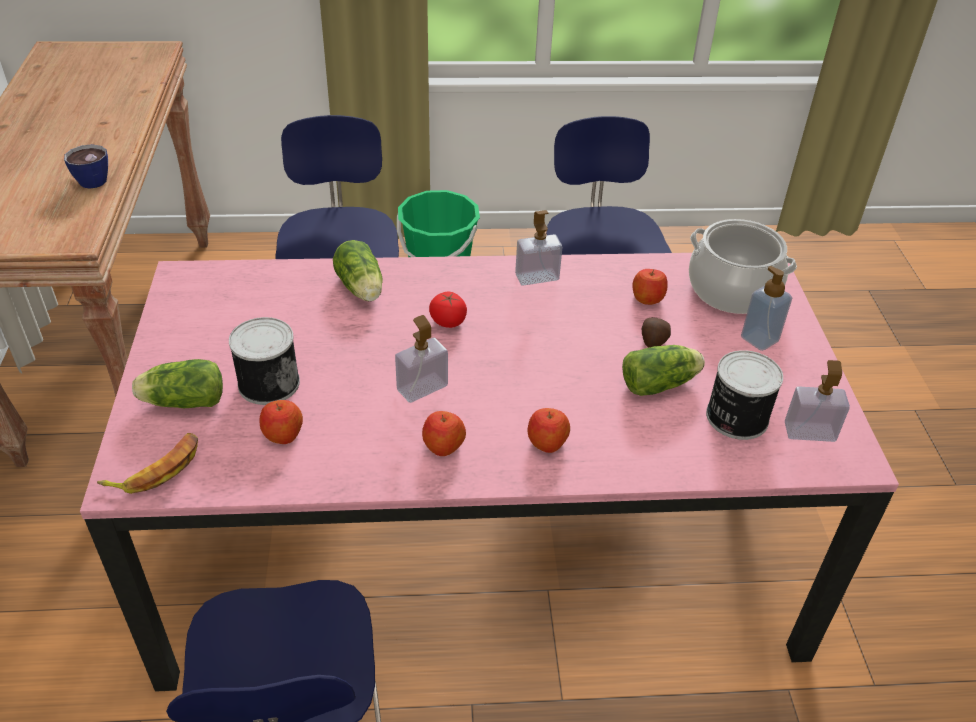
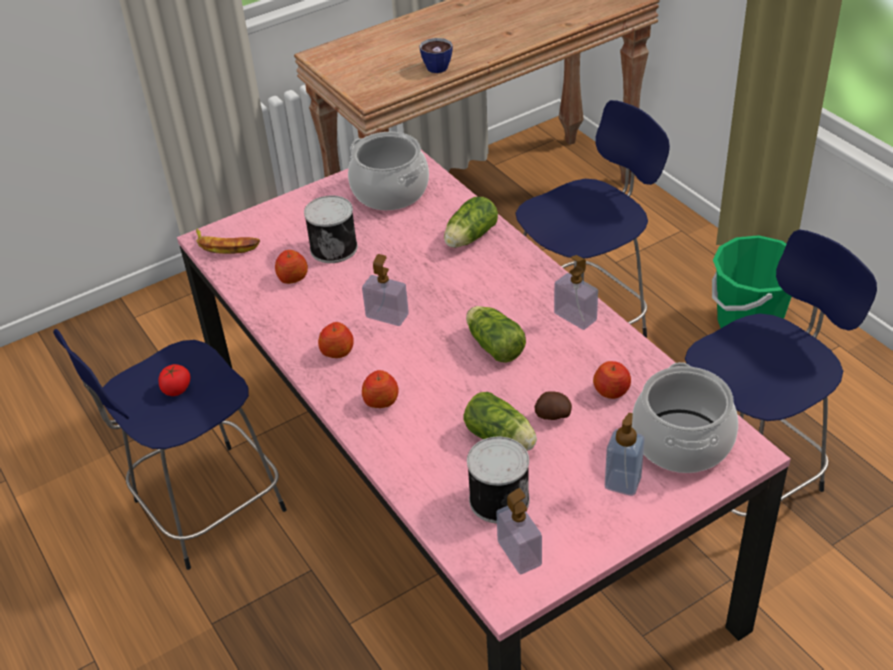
camera: 65 degrees right, 0 degrees up
(181, 401) = (288, 223): lettuce -> lettuce (493, 345)
(222, 307) = (390, 191): none -> cooking pot
(448, 321) = (472, 295): tomato -> tomato (177, 389)

